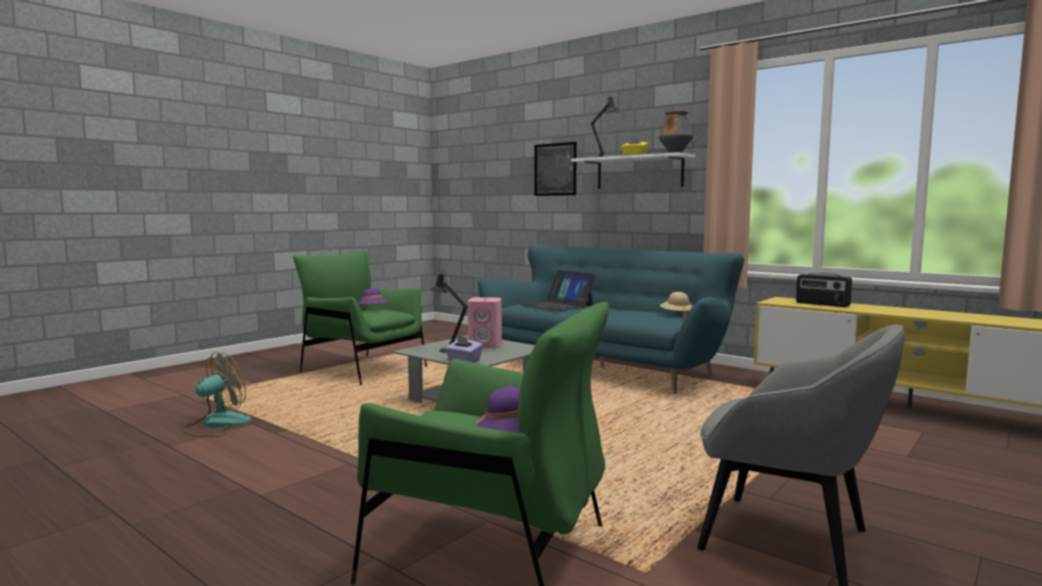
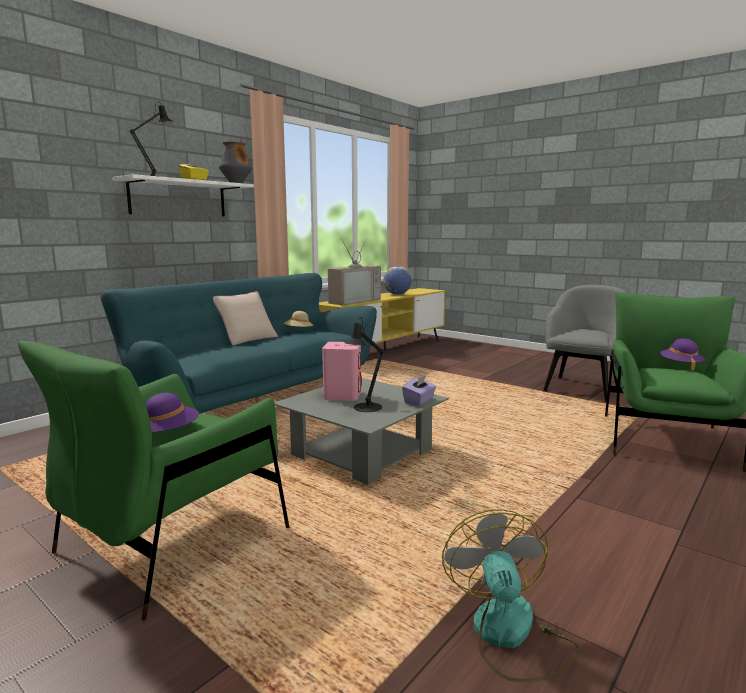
camera: 90 degrees left, 5 degrees up
(216, 425) = (510, 635): fan -> fan turned 45 degrees clockwise
(555, 169) = (53, 183): picture -> none
(557, 305) = (217, 353): laptop -> none
(630, 308) = (246, 339): none -> beige pillow
(822, 304) = (352, 301): radio -> television
(954, 316) = (397, 294): none -> globe

